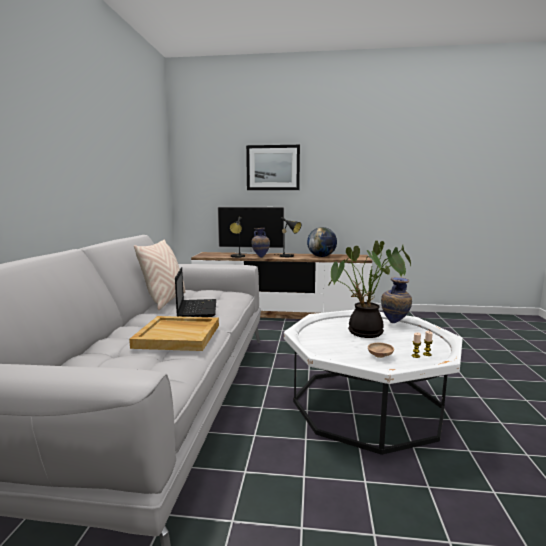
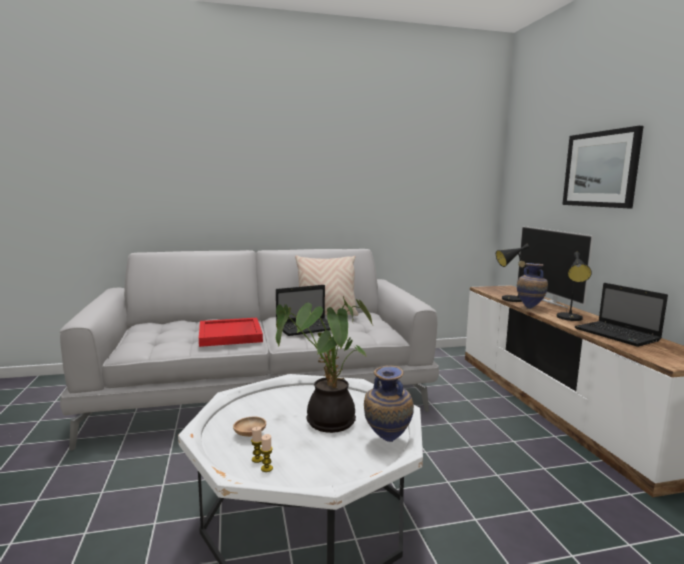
camera: 70 degrees right, 0 degrees up
(179, 336) = (230, 335): beige tray -> red tray
(321, 256) = (618, 335): globe -> laptop

